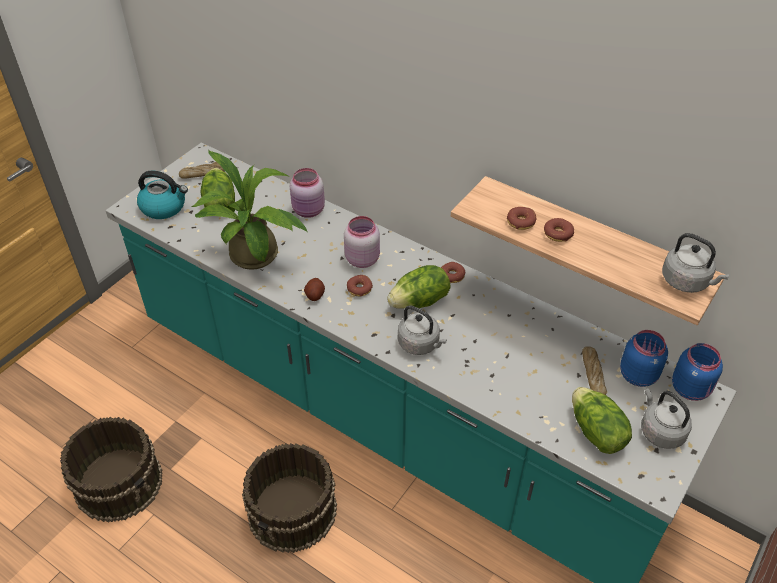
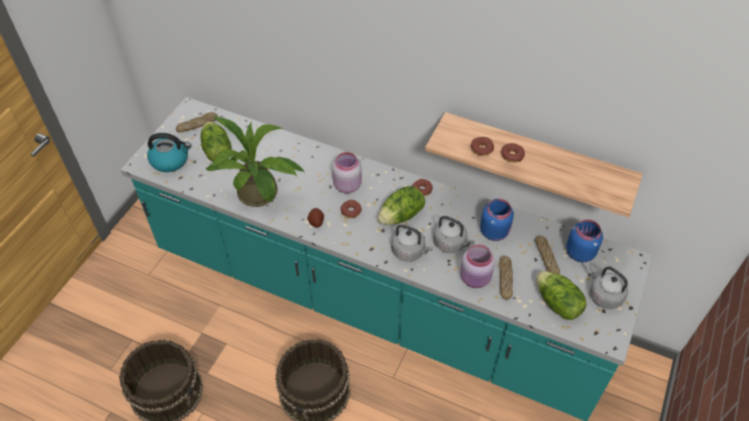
camera: 10 degrees left, 5 degrees up
(309, 211) = (293, 148): pink jar -> pink jar (475, 279)
(534, 393) = (505, 279): none -> bread
(687, 281) = (616, 183): grey kettle -> grey kettle (451, 243)
(691, 388) = (620, 258): blue jar -> blue jar (494, 232)

